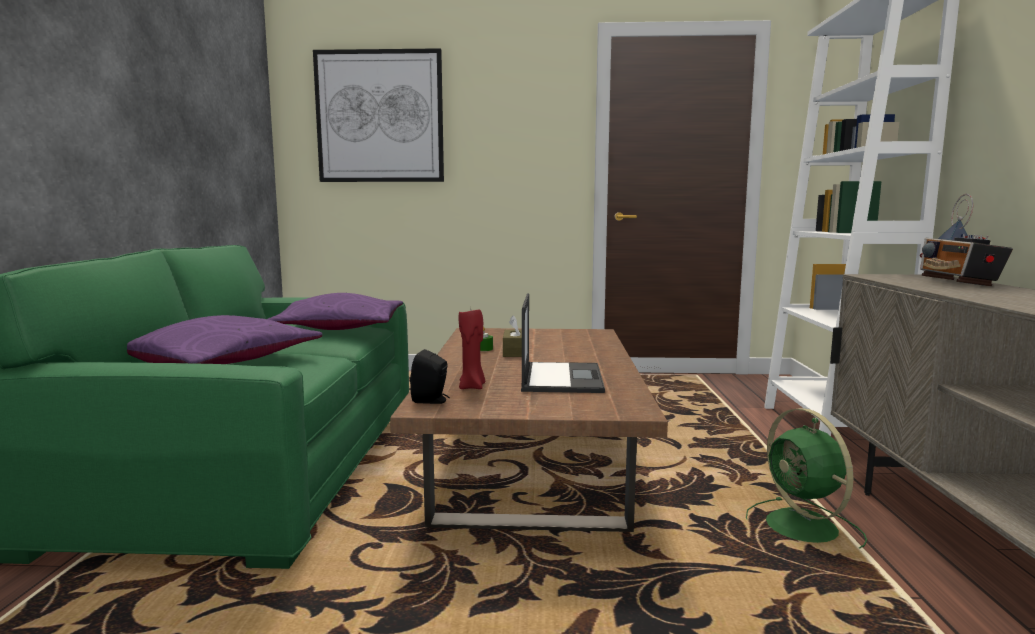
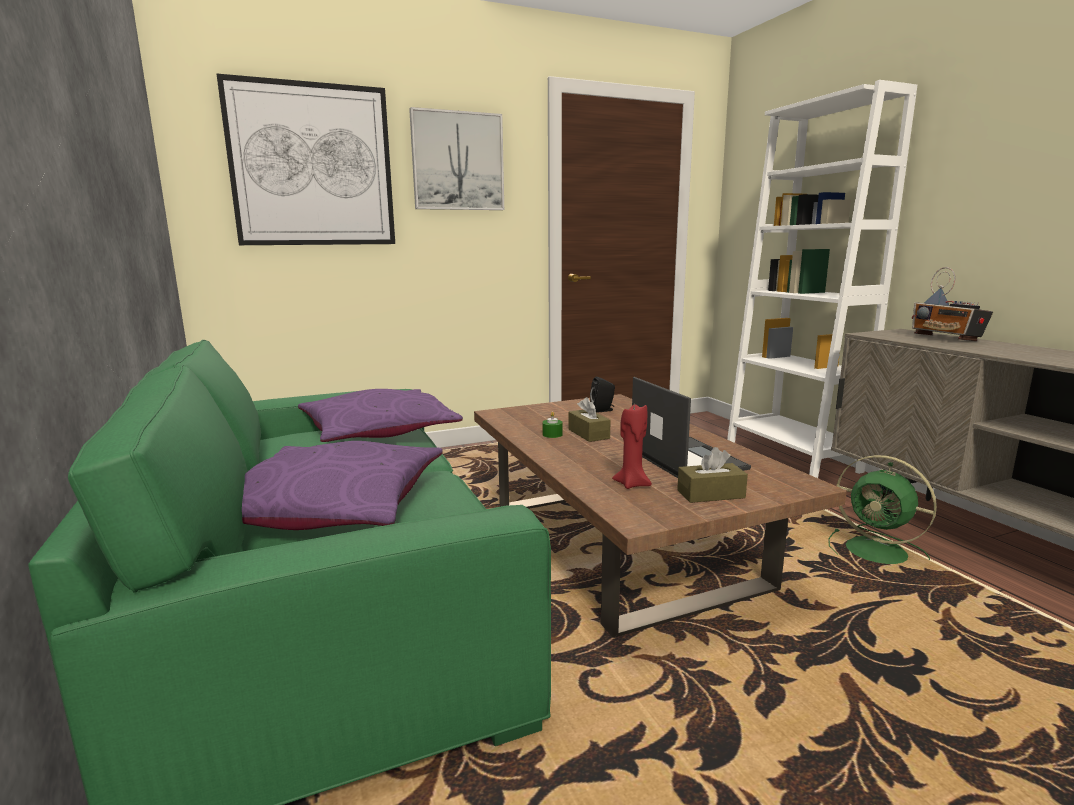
camera: 25 degrees left, 5 degrees up
(431, 401) = (628, 509): black speaker -> black speaker (603, 410)
(504, 107) = (458, 161): none -> picture
(524, 403) = (710, 494): none -> brown tissue box

